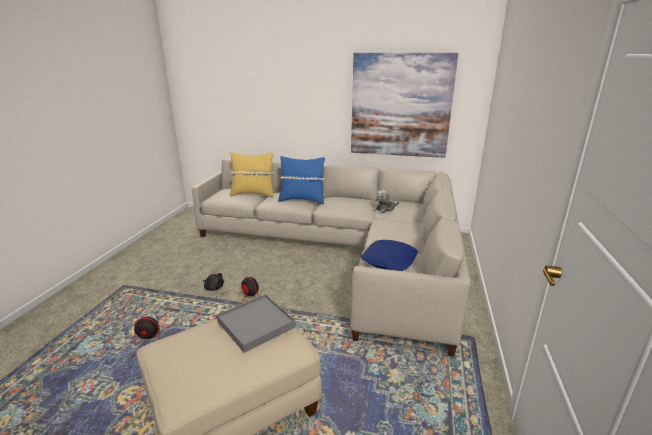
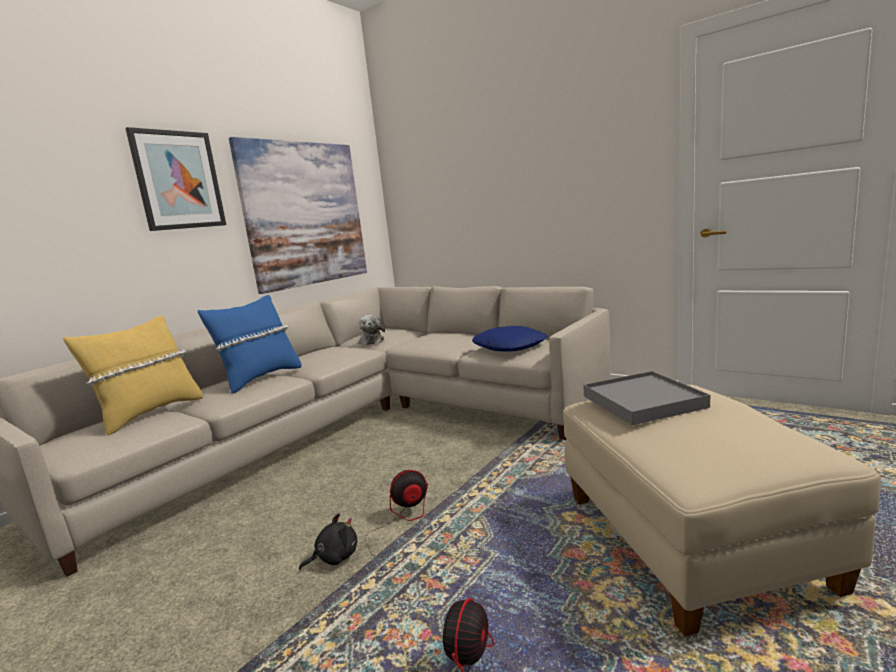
camera: 65 degrees left, 10 degrees down
(318, 79) = (178, 180): none -> picture

